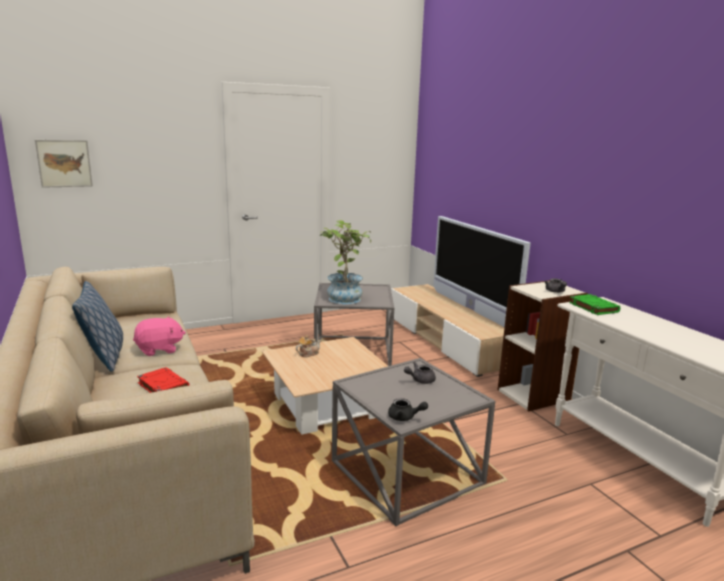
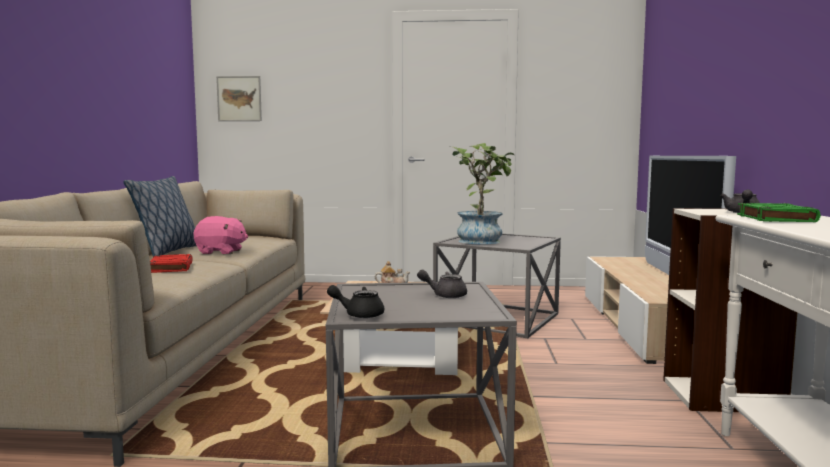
camera: 30 degrees right, 10 degrees down
(405, 417) = (359, 314): black teapot -> black teapot turned 135 degrees clockwise

